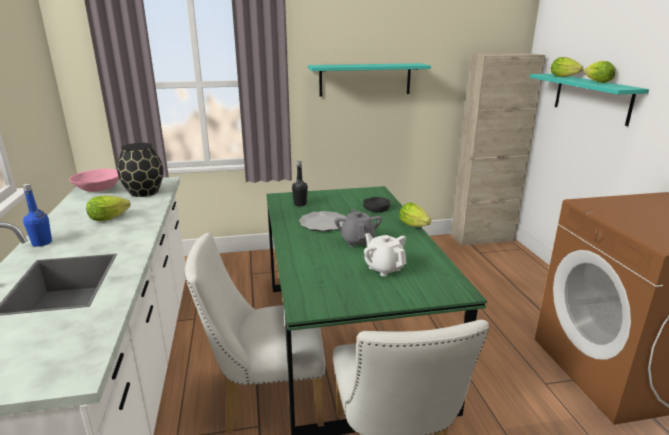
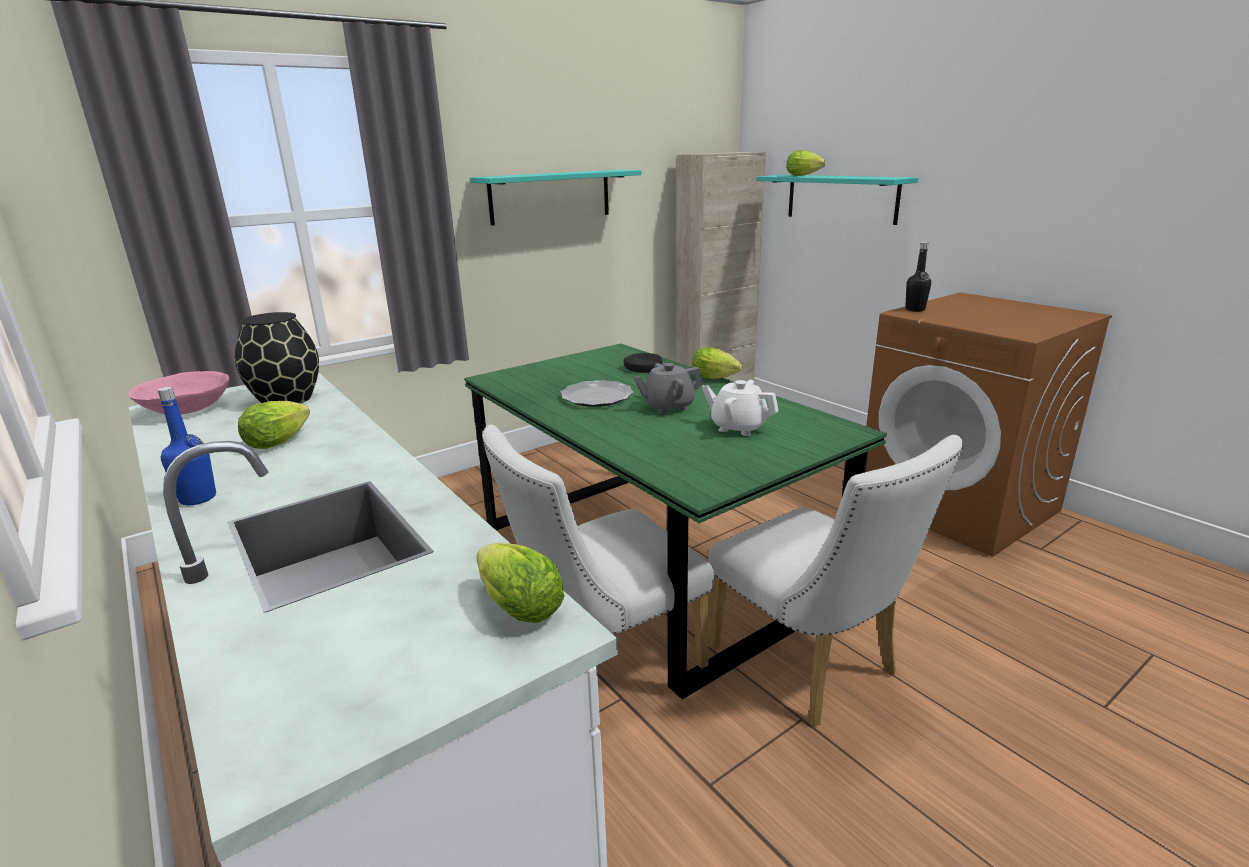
camera: 25 degrees left, 0 degrees up
(300, 204) = (533, 381): black bottle -> black bottle (915, 310)
(357, 241) = (668, 407): grey teapot -> grey teapot turned 75 degrees counterclockwise
(595, 82) = (850, 176): lettuce -> lettuce (516, 605)

